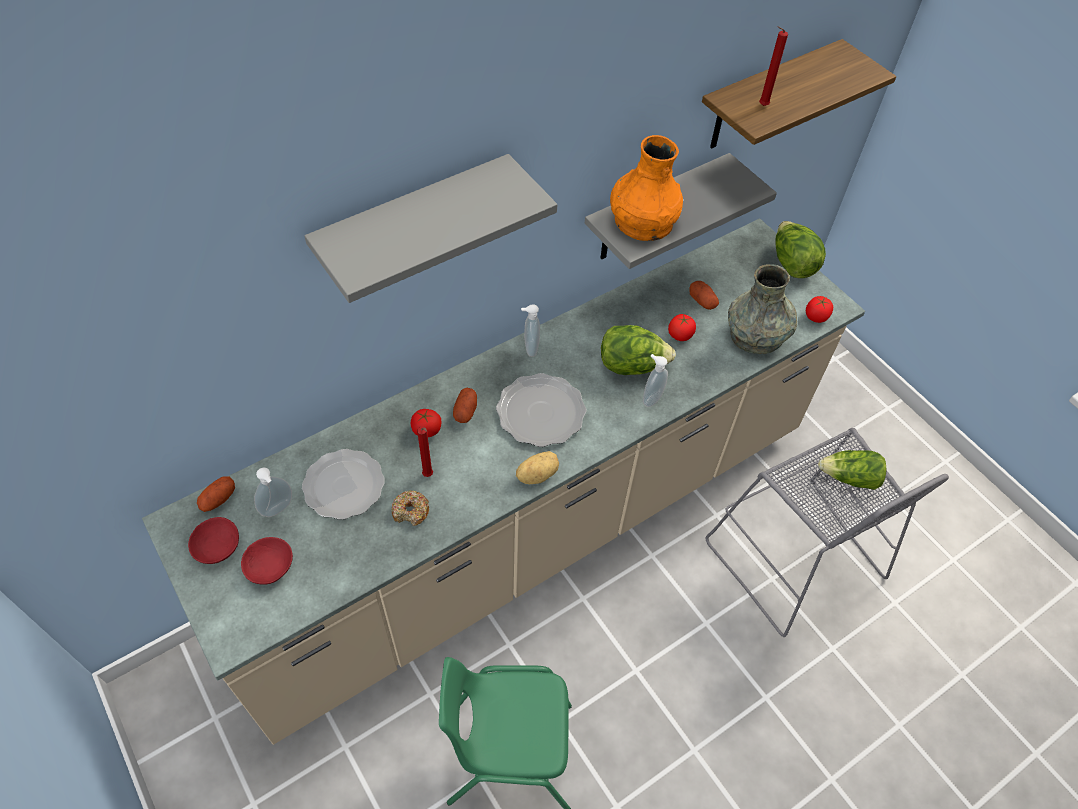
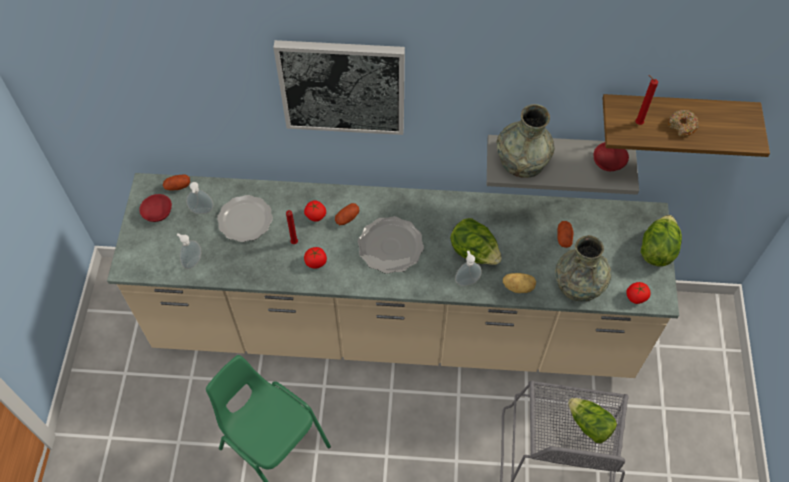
camera: 40 degrees right, 5 degrees up
(270, 568) = (174, 241): red bowl -> red bowl (608, 163)
(411, 511) = (268, 258): donut -> donut (682, 126)
(414, 224) = (342, 86): grey shelf -> picture
(529, 348) = (420, 202): soap dispenser -> soap dispenser (192, 261)
(536, 474) = (354, 282): potato -> potato (518, 286)
(643, 222) = (522, 159): orange vase -> grey vase
(680, 335) = (526, 251): tomato -> tomato (316, 262)

